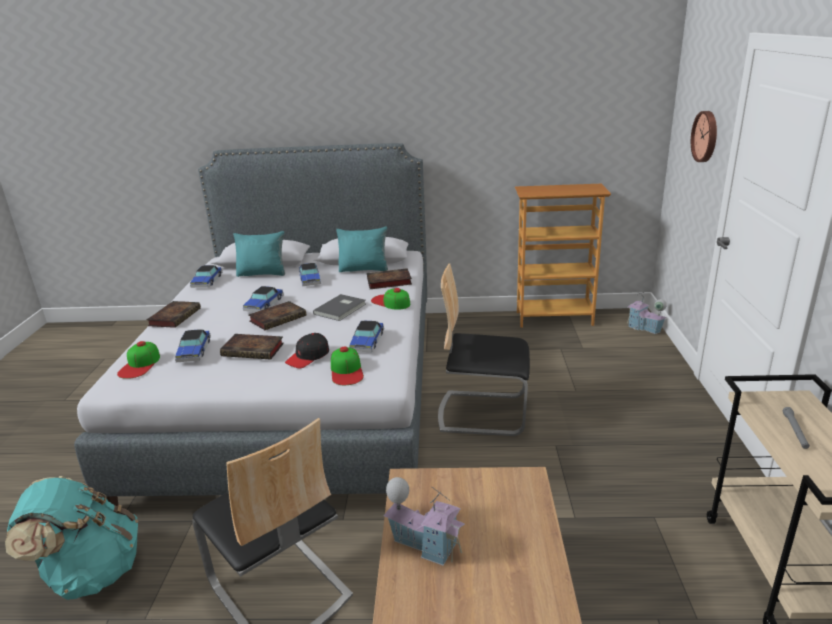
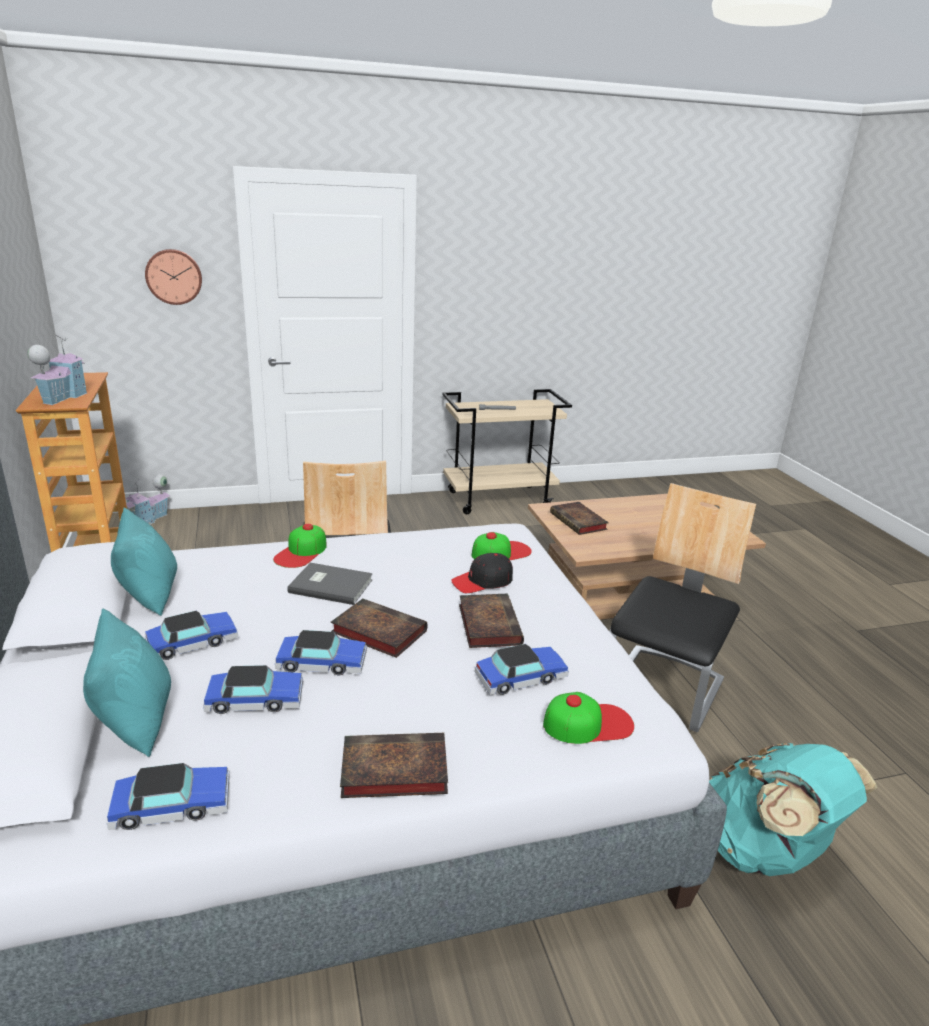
camera: 110 degrees left, 0 degrees up
(308, 357) = (483, 581): black cap -> black cap turned 135 degrees clockwise
(367, 342) = (427, 551): toy car -> toy car (255, 700)
(388, 282) = (220, 564): book -> book (579, 522)
(426, 544) = (642, 538): toy house -> toy house (62, 397)

